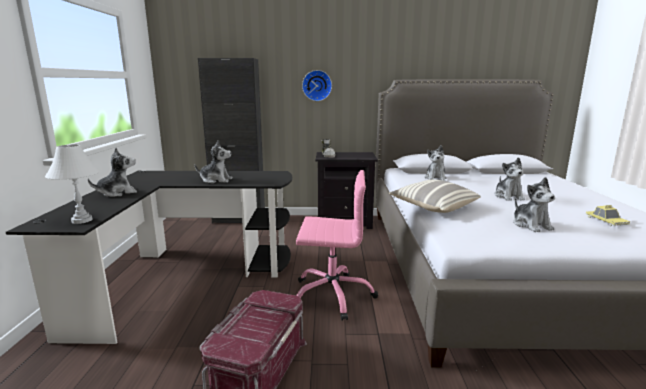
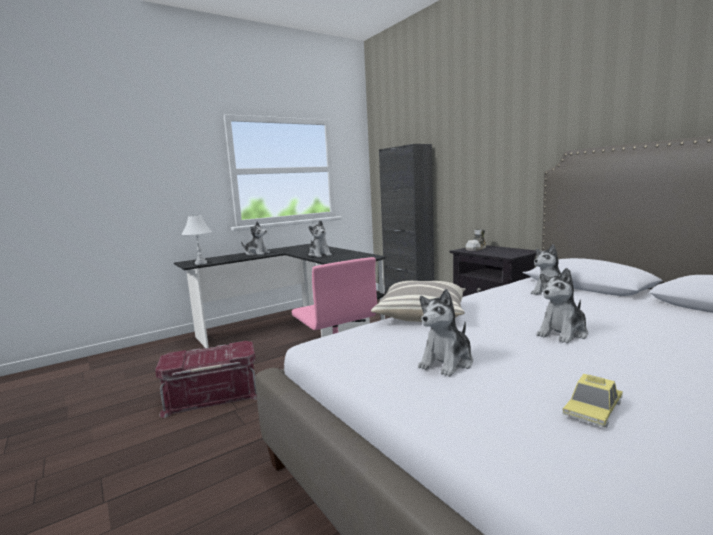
camera: 55 degrees right, 5 degrees down
(317, 85) = (483, 166): wall clock -> none

